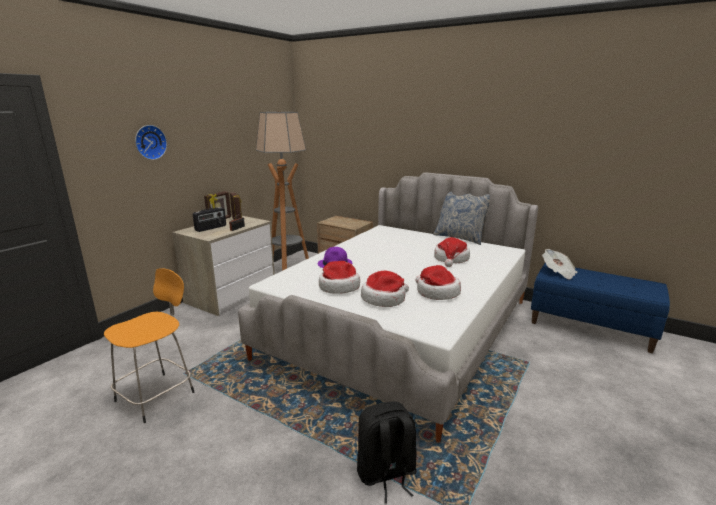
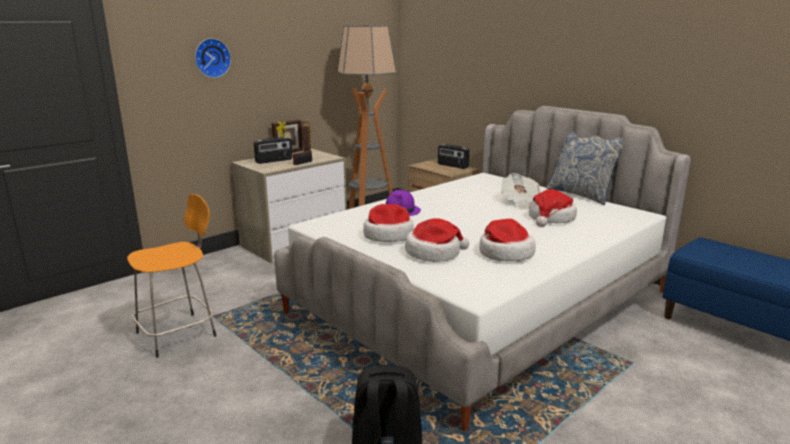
camera: 15 degrees right, 0 degrees up
(351, 221) = (452, 166): none -> radio
(558, 272) = (709, 251): newspaper -> newspaper (520, 202)

